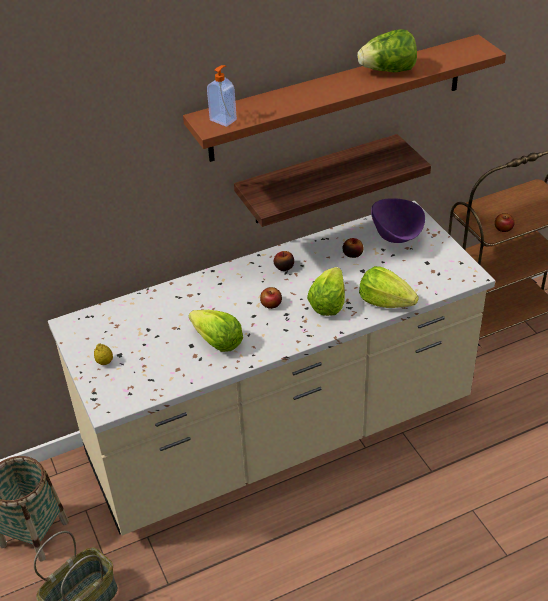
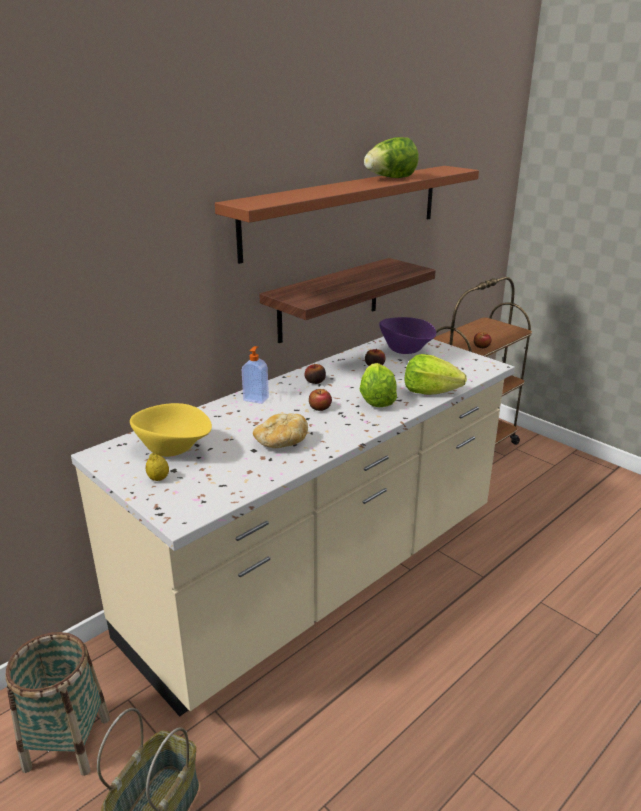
camera: 20 degrees left, 15 degrees down
(129, 333) = (176, 450): none -> yellow bowl
(217, 342) = (281, 443): lettuce -> bread
(223, 120) = (260, 201): soap dispenser -> soap dispenser (256, 398)

